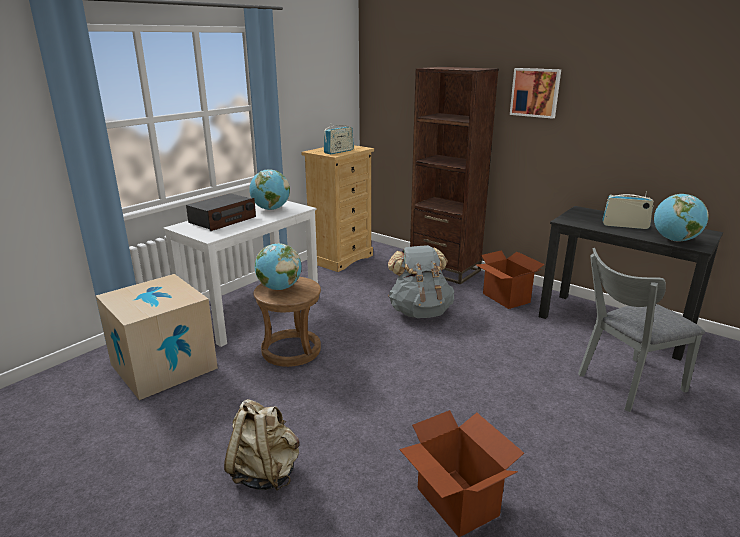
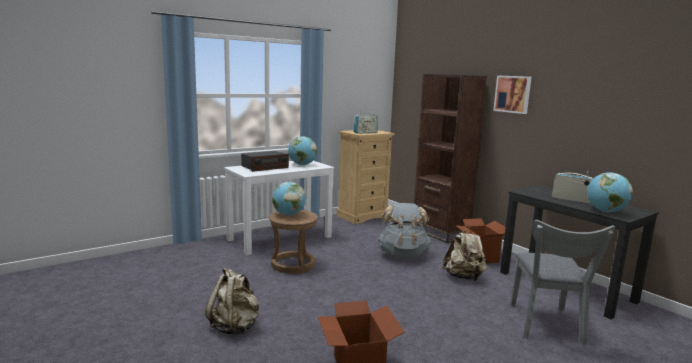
camera: 15 degrees right, 10 degrees down
(164, 366) = (203, 260): cardboard box -> none
(504, 331) = (464, 277): none -> beige backpack
(625, 384) = (547, 326): grey chair -> grey chair turned 75 degrees counterclockwise

